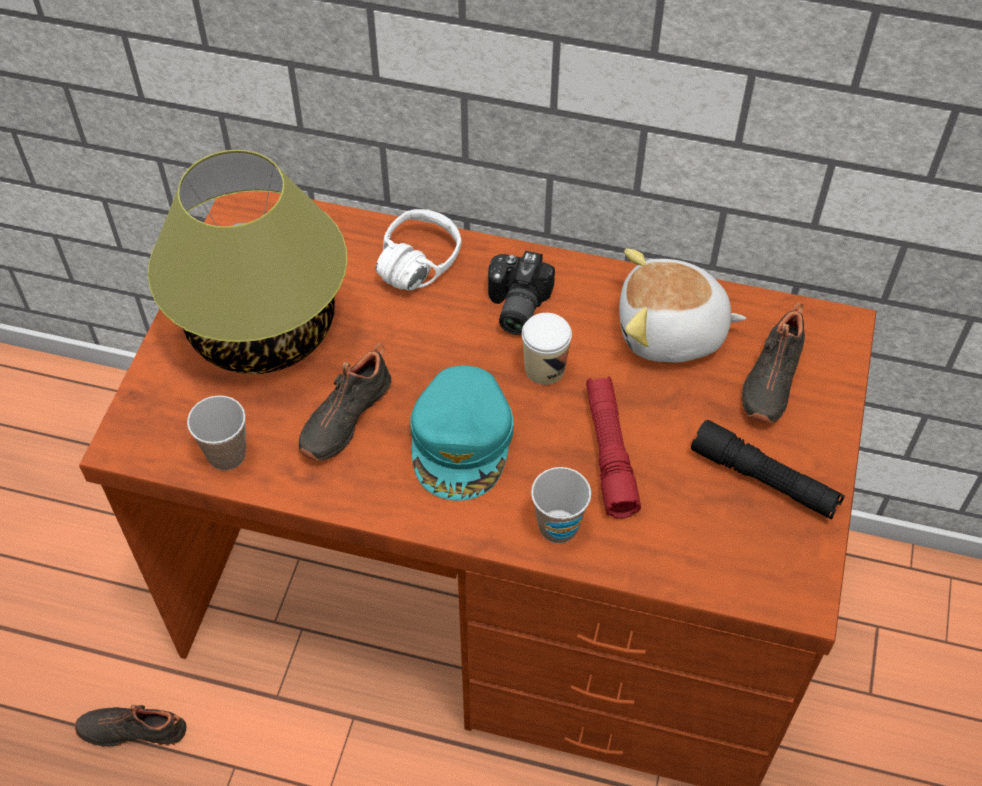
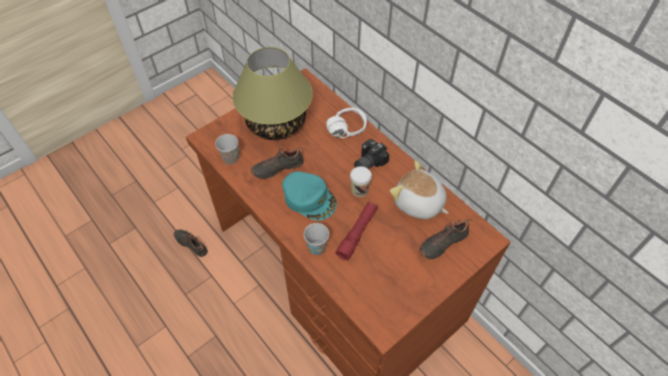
camera: 35 degrees right, 0 degrees up
(462, 440) = (309, 198): turquoise cap -> turquoise cap turned 90 degrees counterclockwise
(764, 479) = (407, 278): black flashlight -> none

